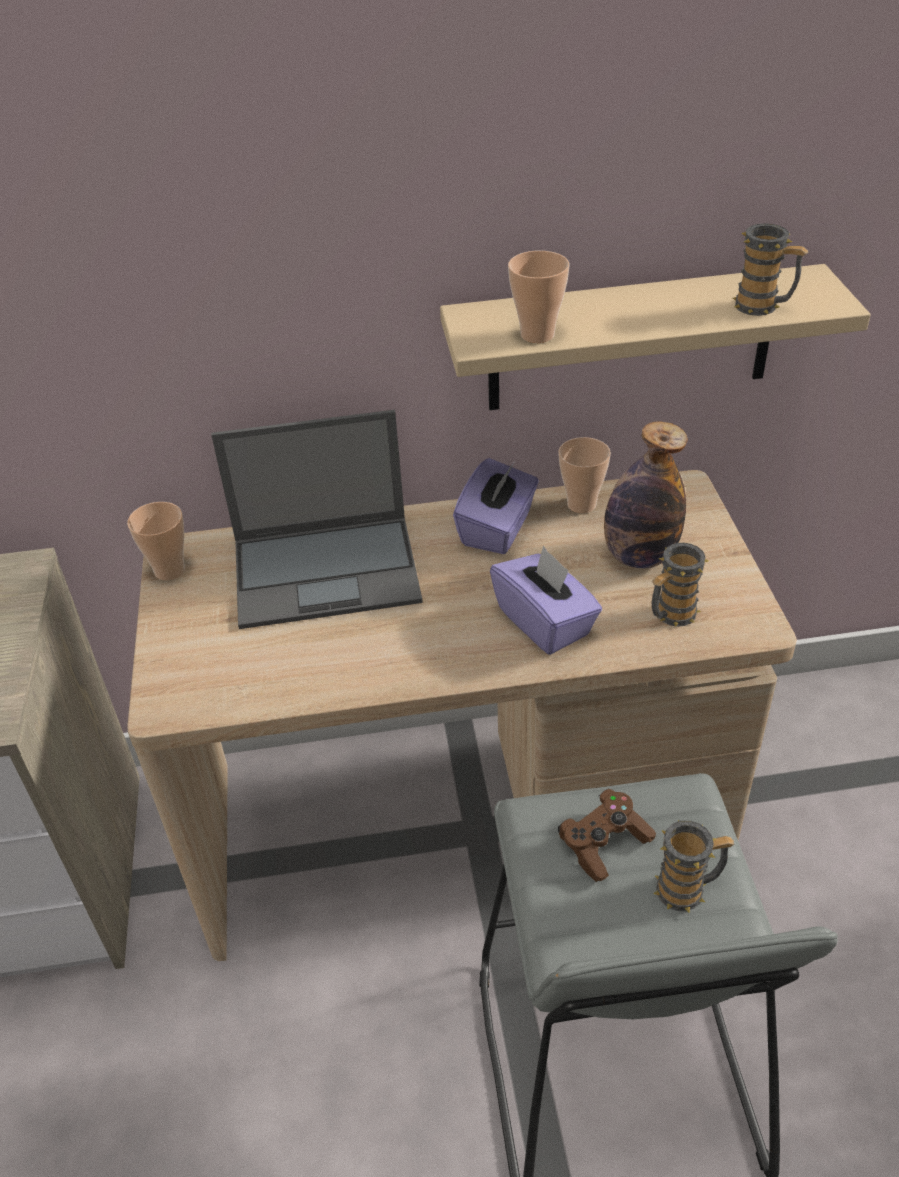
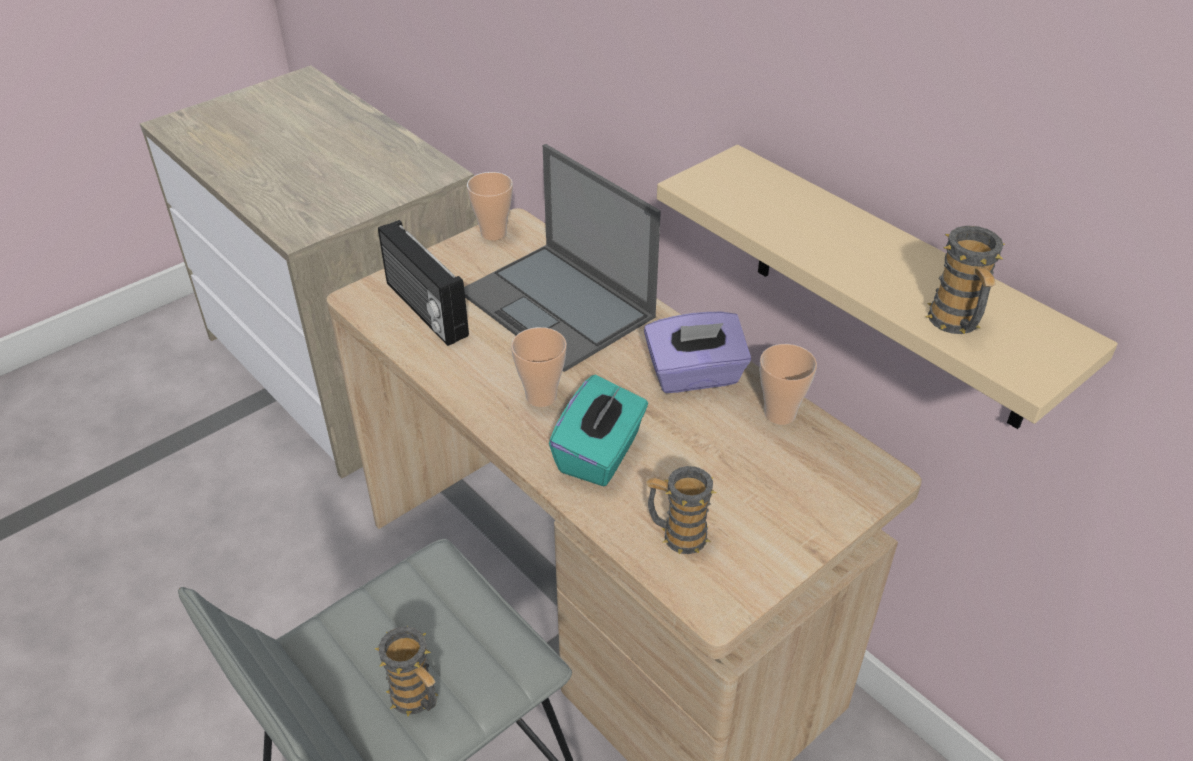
camera: 55 degrees right, 0 degrees up
(237, 664) = (424, 310): none -> radio
(537, 335) = (743, 207): cup -> cup (541, 396)
(545, 622) = (600, 454): purple tissue box -> turquoise tissue box
(604, 843) = (432, 621): brown game controller -> none
(639, 556) = (742, 481): bottle -> none

